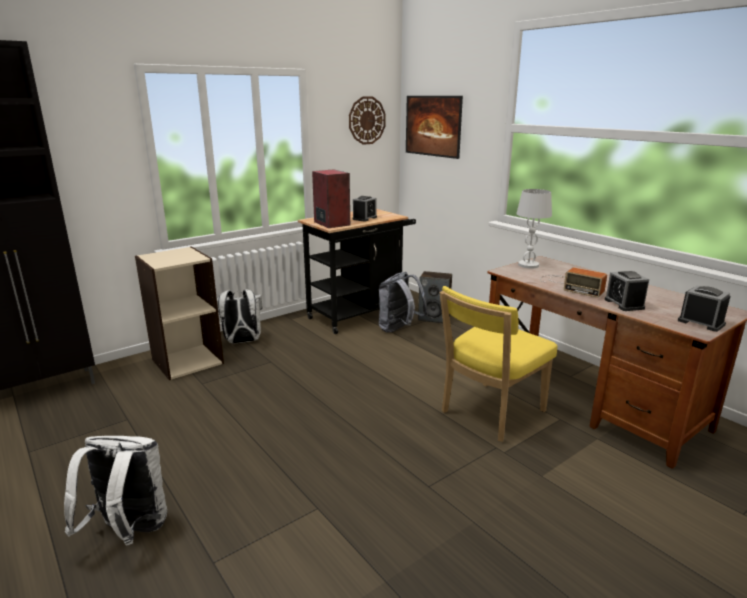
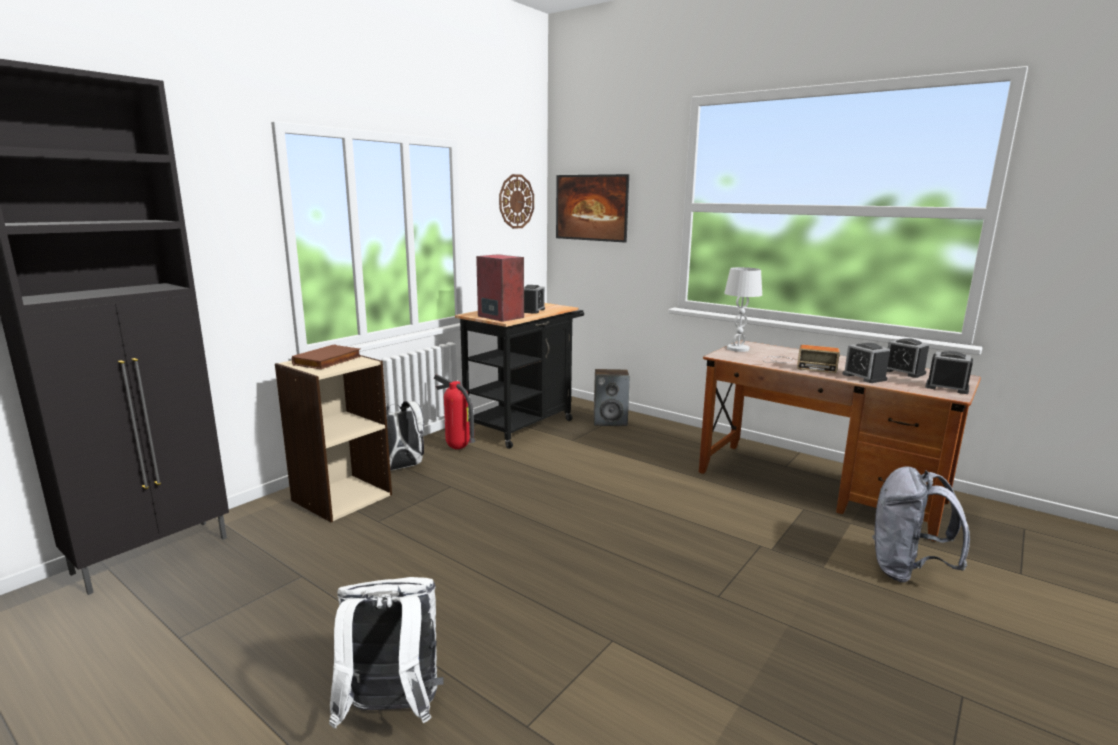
camera: 15 degrees left, 5 degrees down
(173, 256) = (328, 361): none -> brown book
(294, 330) = (457, 448): none -> fire extinguisher
(399, 329) = (579, 437): grey backpack -> grey backpack (906, 571)
(489, 413) = (731, 512): yellow chair -> none
(672, 301) = (903, 372): none -> alarm clock

